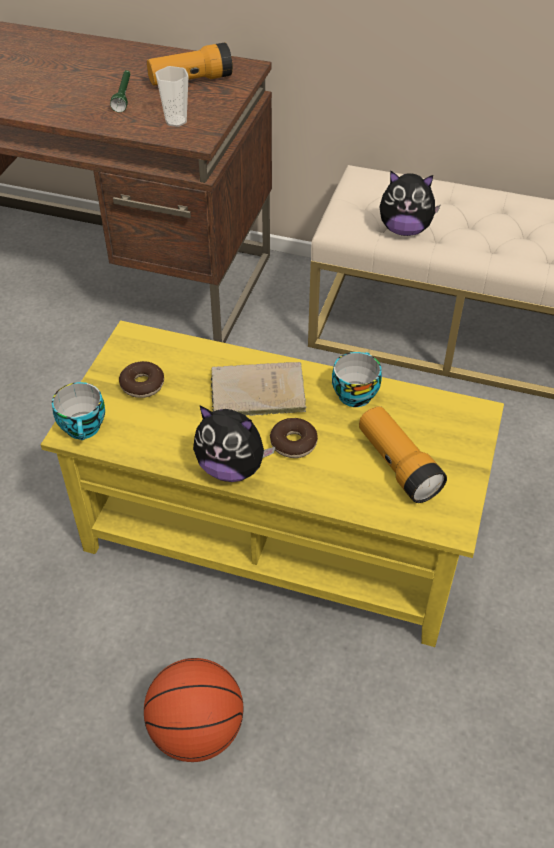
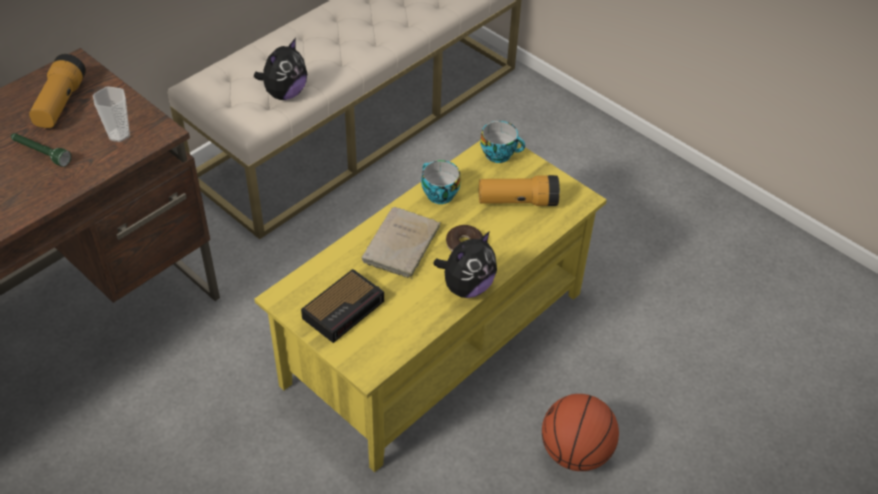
camera: 65 degrees left, 0 degrees up
(84, 428) = (368, 360): cup -> cup (500, 154)
(142, 385) = (344, 308): donut -> alarm clock

